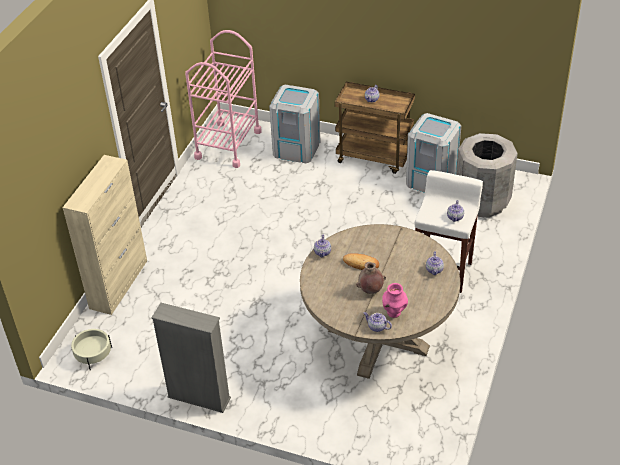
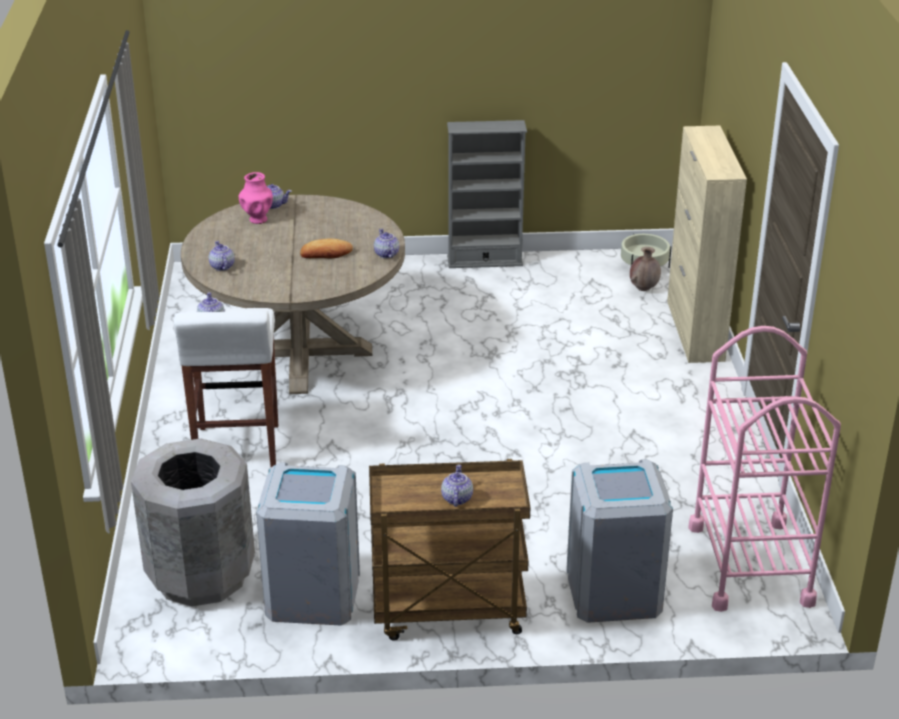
camera: 155 degrees right, 10 degrees down
(370, 290) = (298, 232): brown vase -> brown vase (644, 288)

